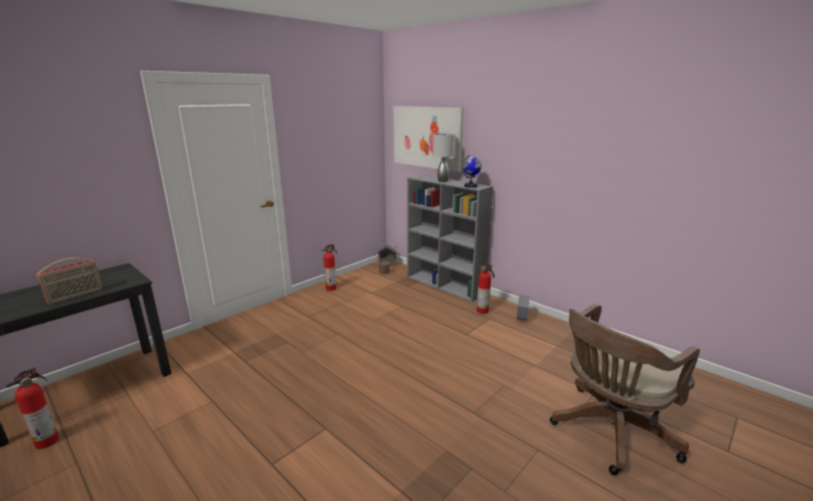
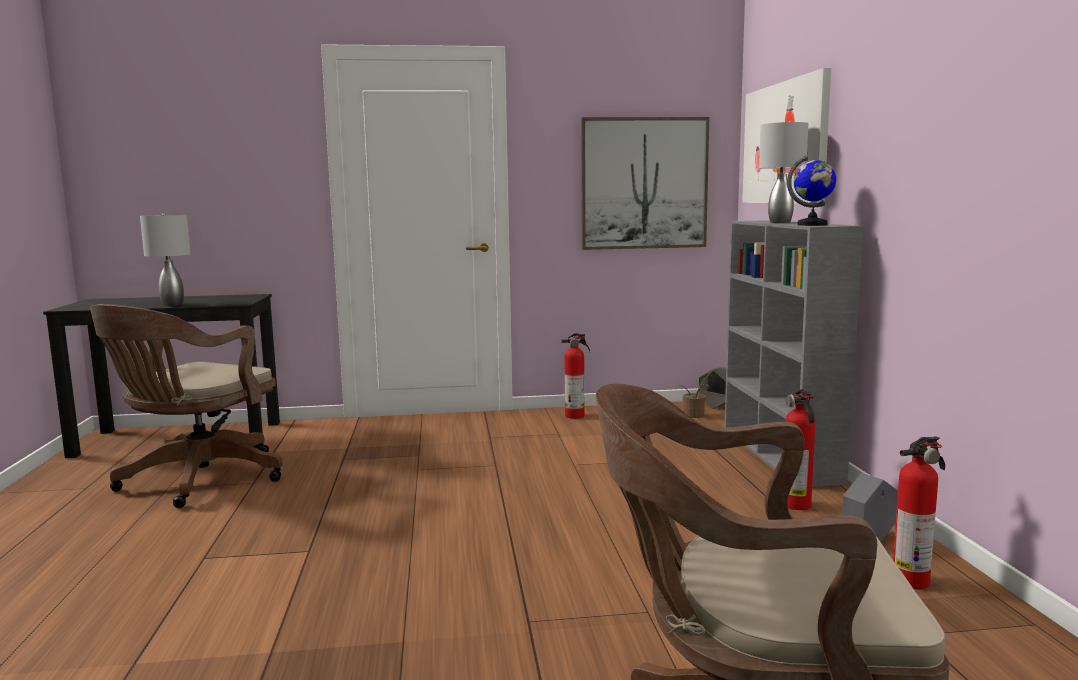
camera: 40 degrees right, 10 degrees down
(49, 440) = (98, 465): fire extinguisher -> fire extinguisher (912, 580)
(75, 296) = (173, 304): radio -> grey table lamp
(166, 417) = (196, 480): none -> brown office chair
(346, 155) = (644, 183): none -> picture

